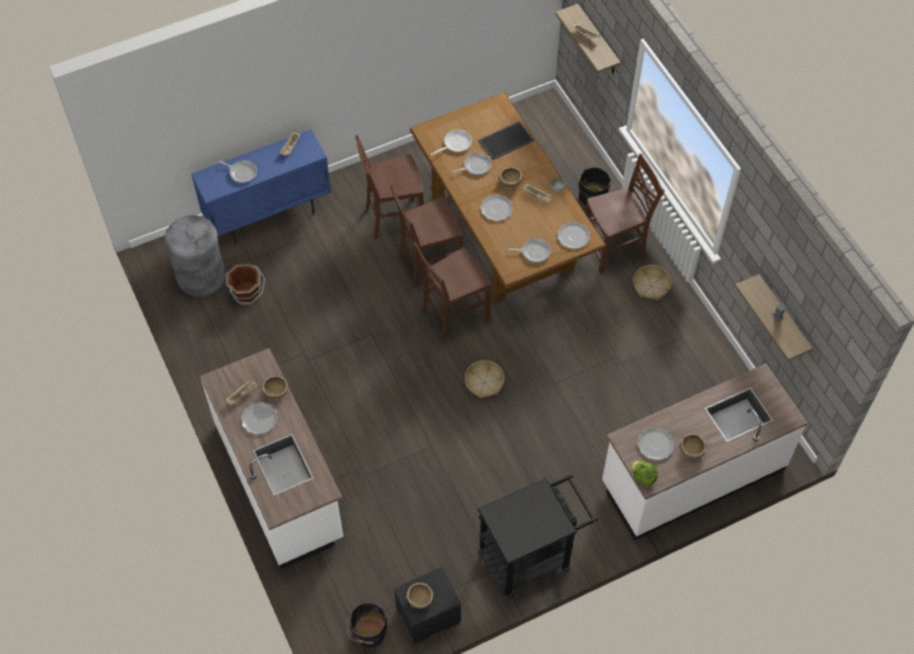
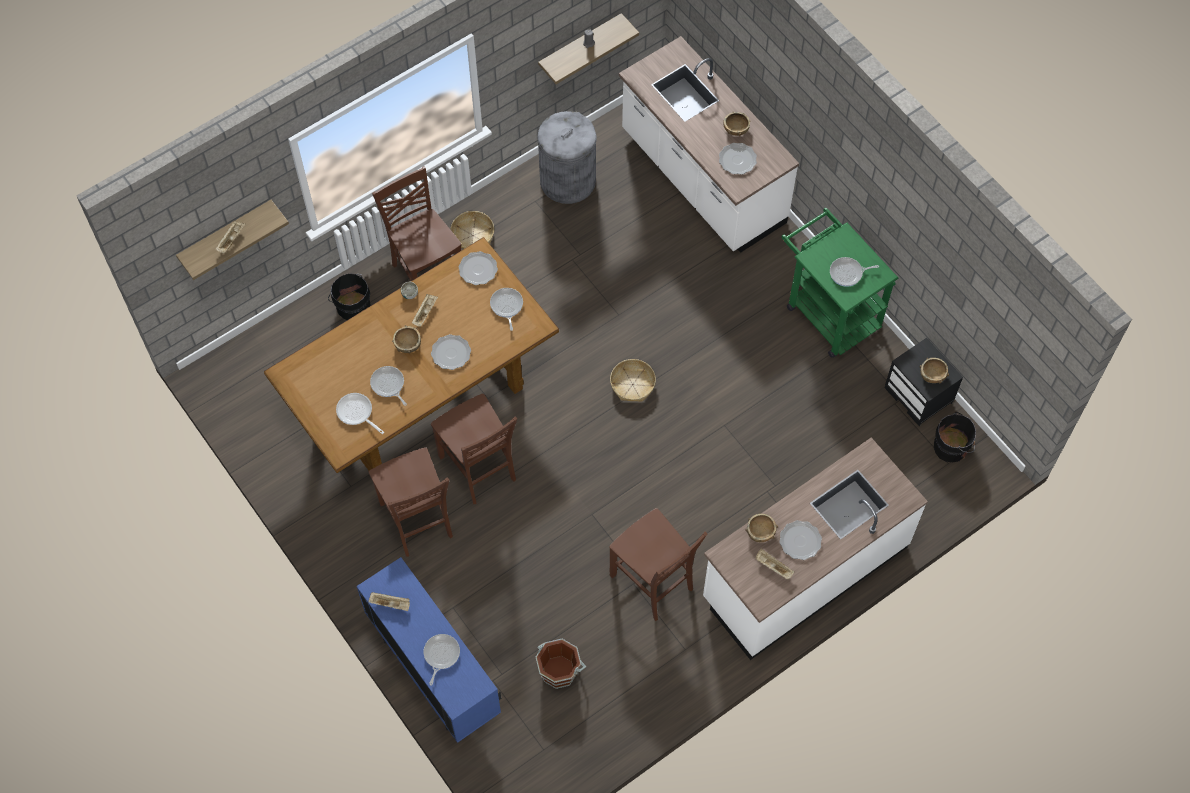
camera: 100 degrees left, 5 degrees up
(201, 276) = (542, 733): grey trash can -> grey trash can (568, 180)
(453, 315) = (548, 430): brown chair -> brown chair (653, 583)
(506, 140) = (343, 358): tray -> none
(519, 519) = (848, 273): none -> frying pan
(531, 556) = (827, 311): black cart -> green cart
(643, 477) = (777, 167): lettuce -> none

